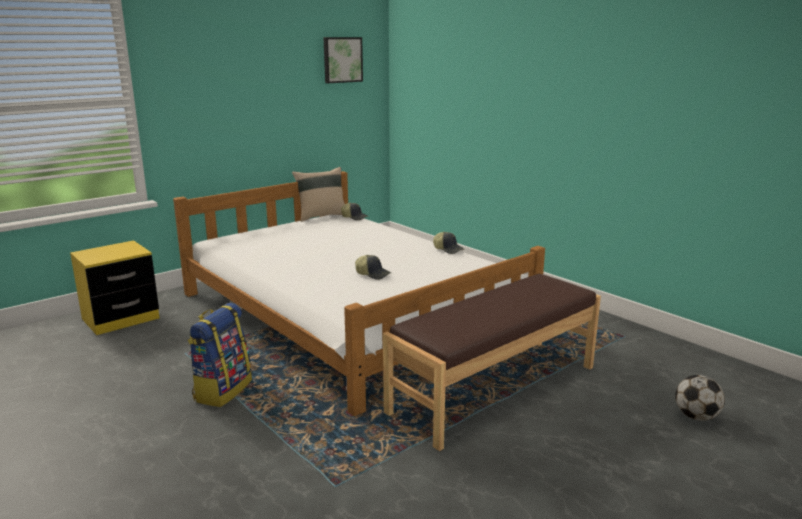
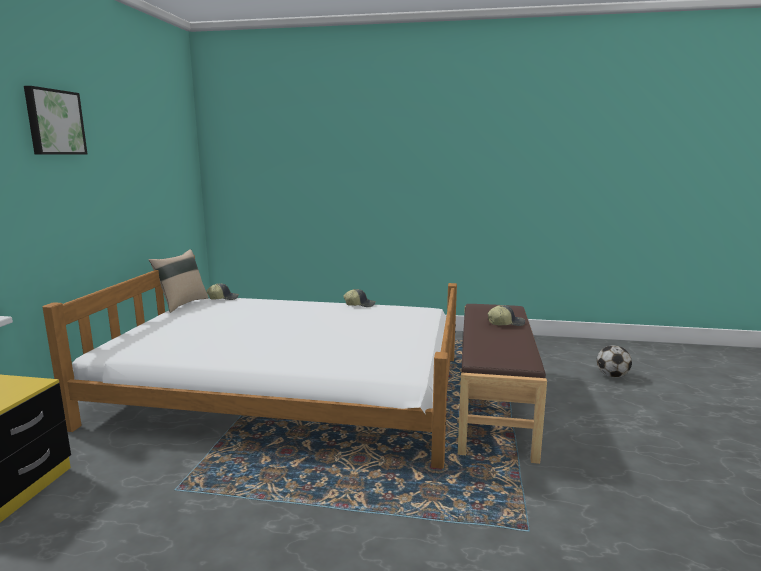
camera: 40 degrees left, 5 degrees down
(222, 390) = (285, 505): backpack -> none
(342, 60) = (166, 139): picture -> picture (54, 122)
(373, 274) = (344, 336): cap -> cap (505, 323)

